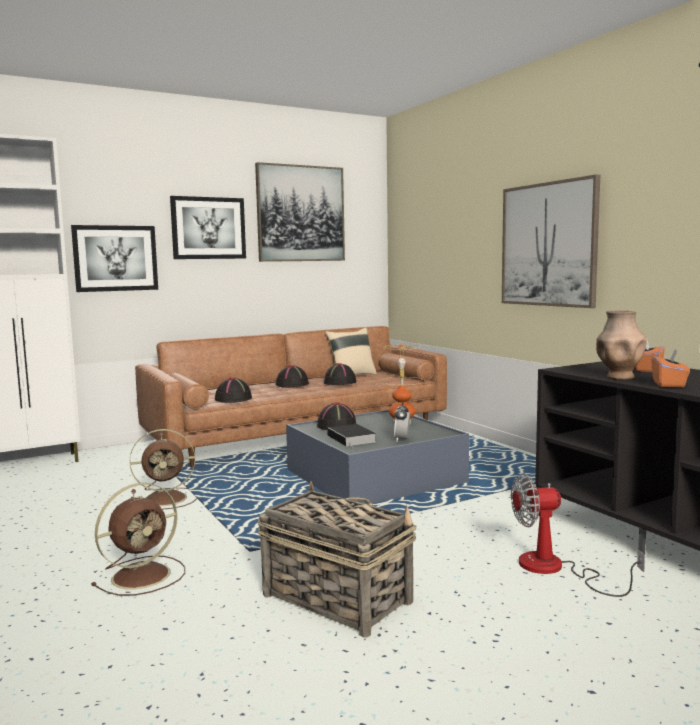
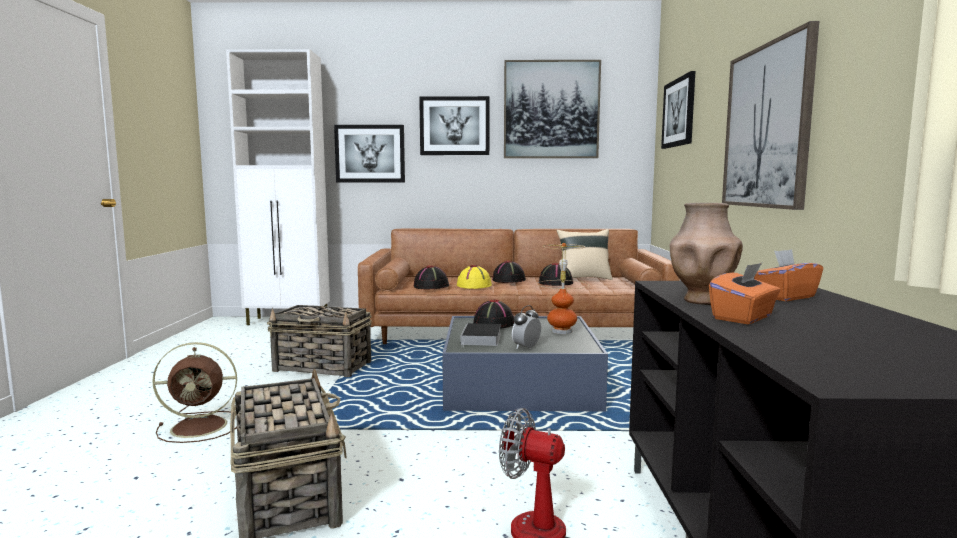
camera: 30 degrees right, 0 degrees up
(167, 499) = (323, 367): brown fan -> basket
(273, 393) = (474, 285): none -> yellow hat
(427, 222) = (679, 112): none -> picture

